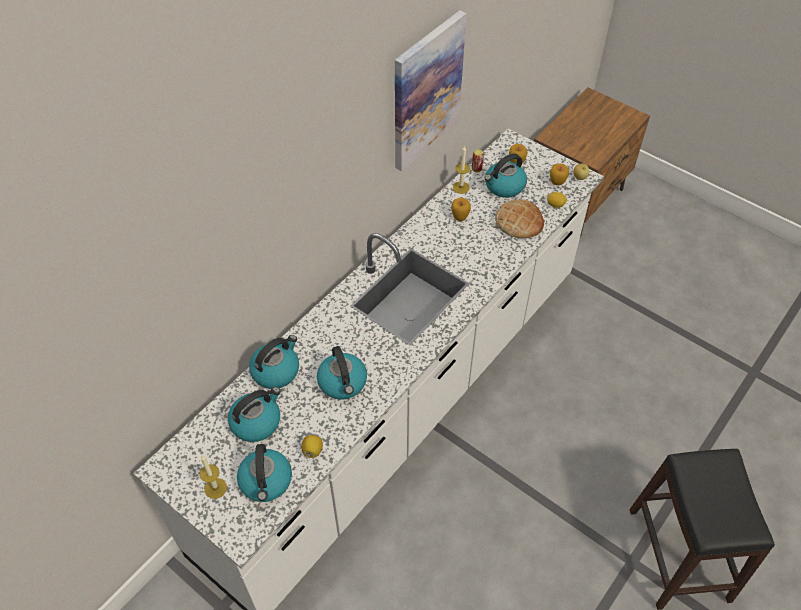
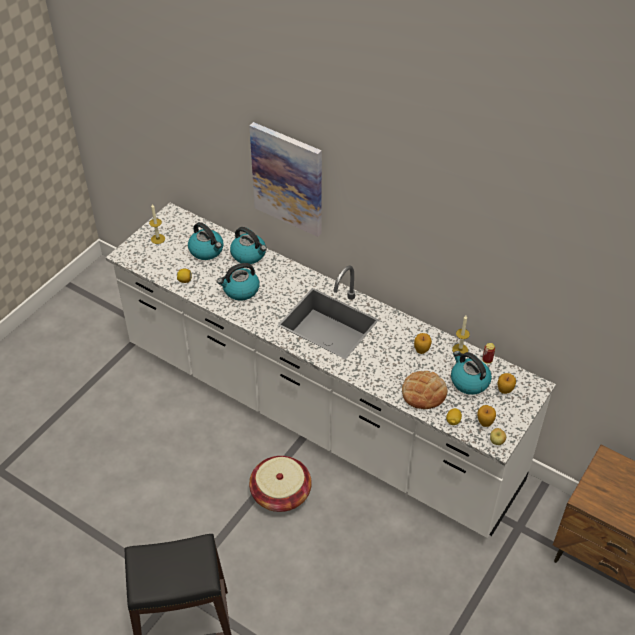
camera: 85 degrees right, 5 degrees down
(266, 482) = (162, 261): kettle -> none
(426, 91) = (451, 236): picture -> picture (288, 179)
(506, 449) = (281, 493): none -> basket

